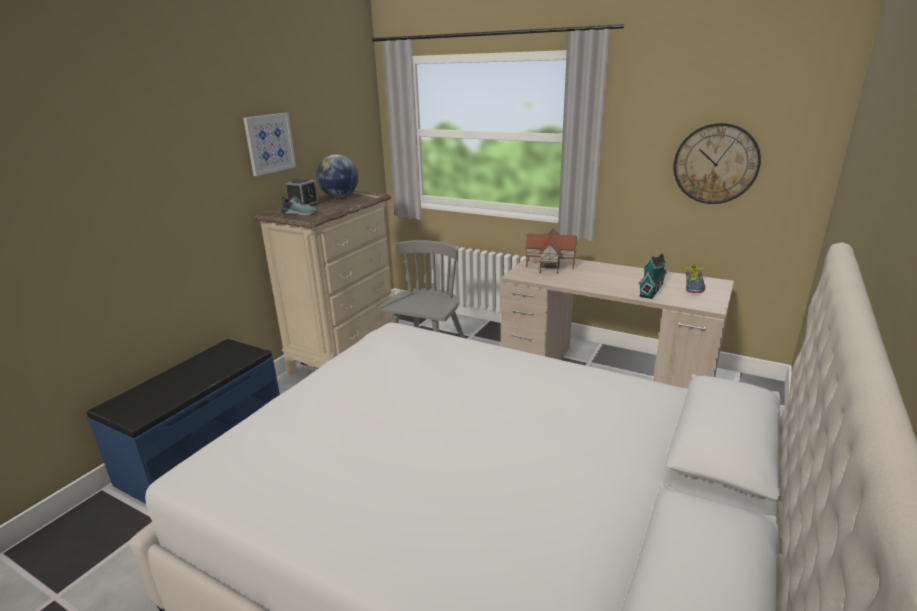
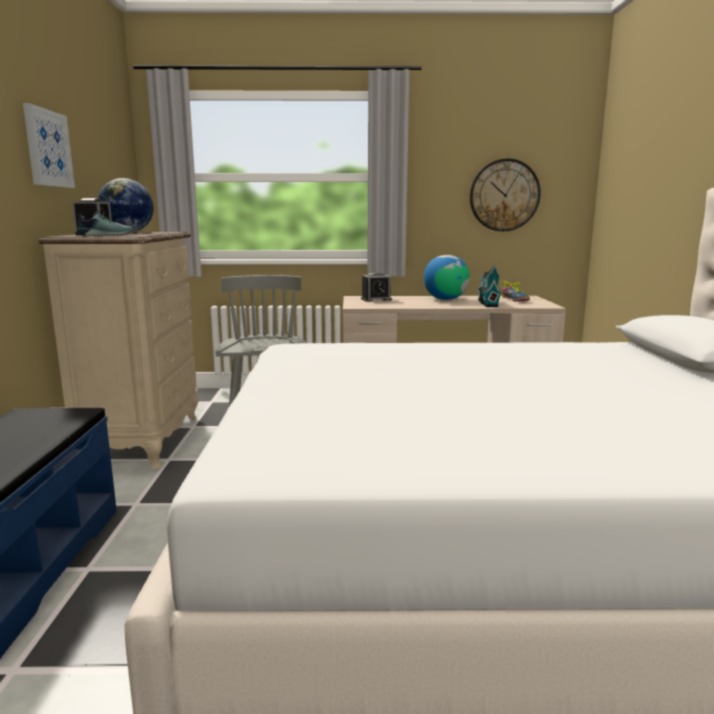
camera: 30 degrees left, 10 degrees down
(551, 264) = (376, 299): toy house -> alarm clock
(618, 274) = (445, 299): none -> globe

